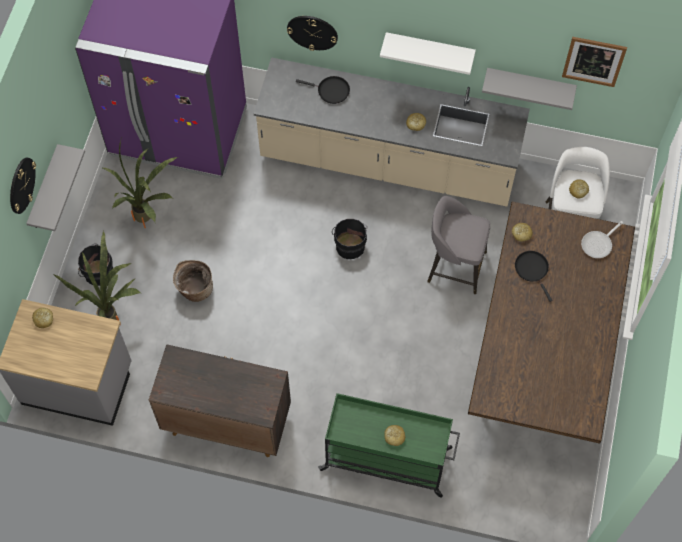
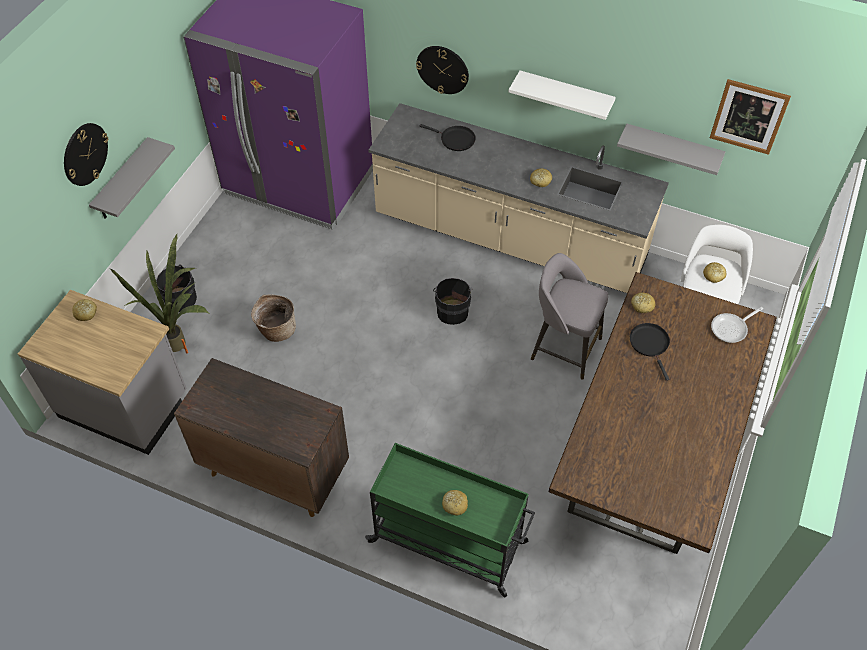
camera: 10 degrees right, 10 degrees down
(147, 223) = (244, 260): potted plant -> none

